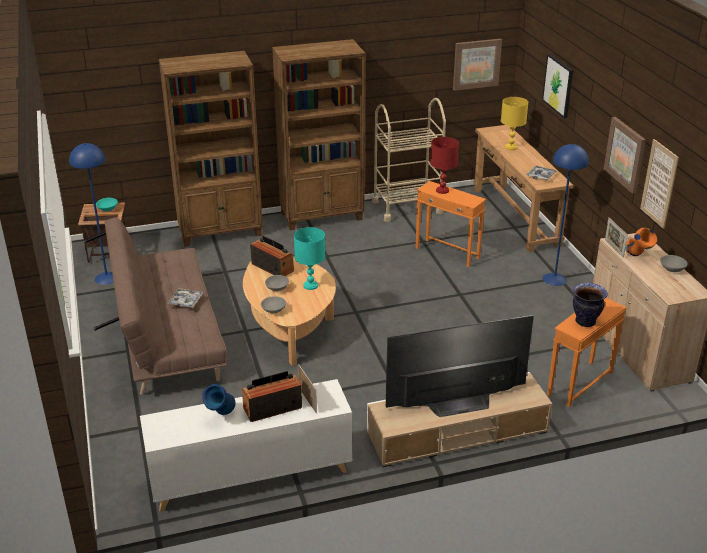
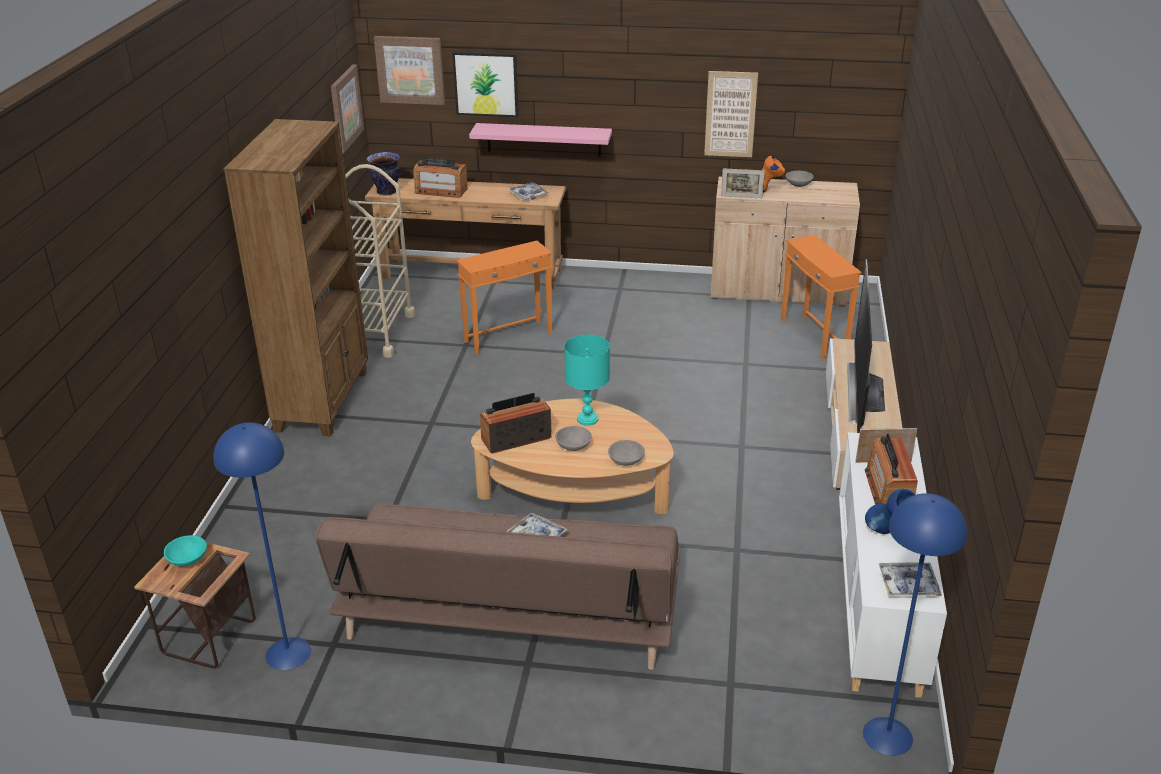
camera: 65 degrees left, 0 degrees up
(168, 431) = (908, 584): none -> tray
(221, 232) = (268, 500): brown bookcase -> none
(442, 190) = (490, 258): red table lamp -> none
(511, 147) = (441, 191): yellow table lamp -> radio
(554, 279) = (620, 292): blue floor lamp -> blue floor lamp (887, 736)
(574, 143) = (543, 139): none -> pink shelf
(585, 322) = (830, 260): vase -> vase (387, 192)
(625, 154) = (658, 109): picture -> picture (410, 70)

